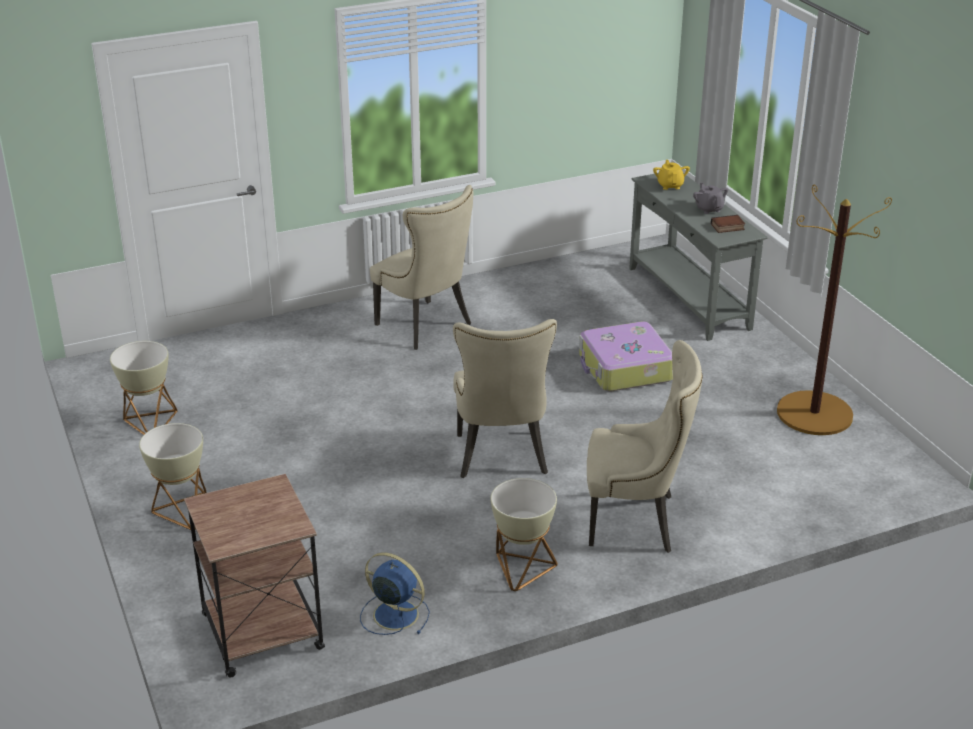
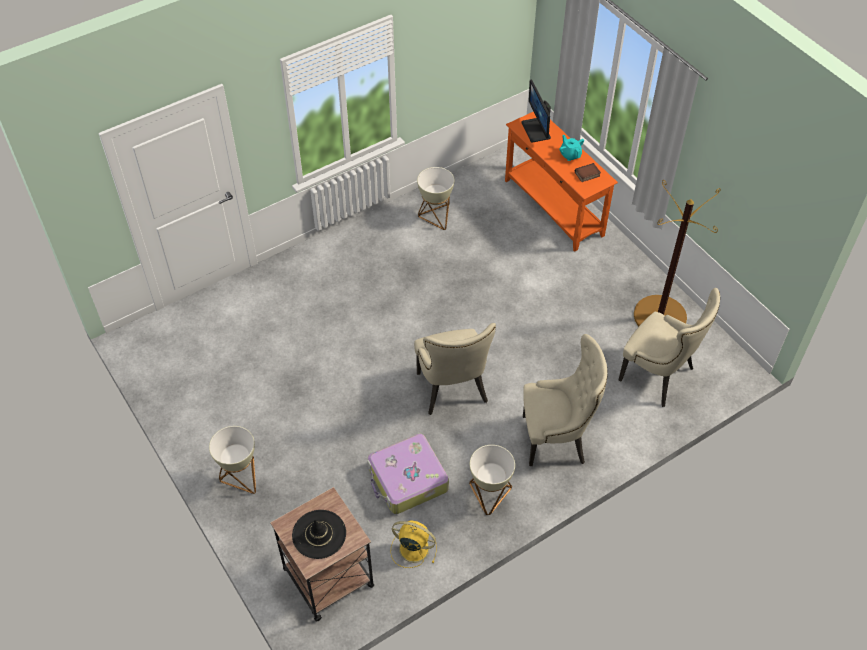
camera: 10 degrees left, 20 degrees up
(150, 423) = (191, 393): planter -> planter (435, 216)
(246, 517) = (319, 534): none -> black hat
(394, 614) = (412, 548): blue fan -> yellow fan
(425, 326) = (367, 263): beige chair -> beige chair (658, 376)
(624, 369) = (521, 289): suitcase -> suitcase (407, 480)
(670, 185) = (536, 130): yellow teapot -> monitor
(689, 298) = (554, 208): grey console table -> orange console table
(709, 209) = (570, 155): grey teapot -> turquoise teapot

